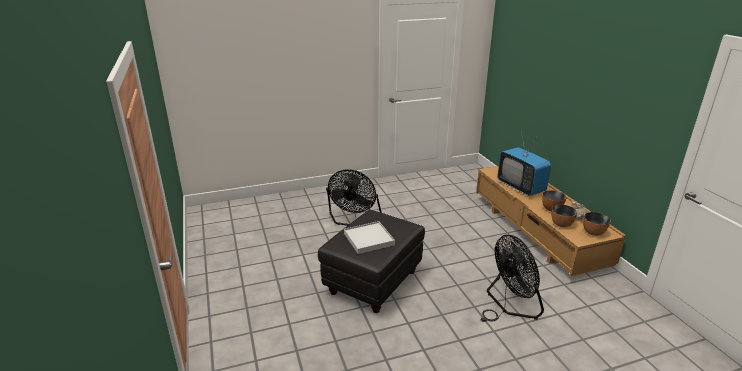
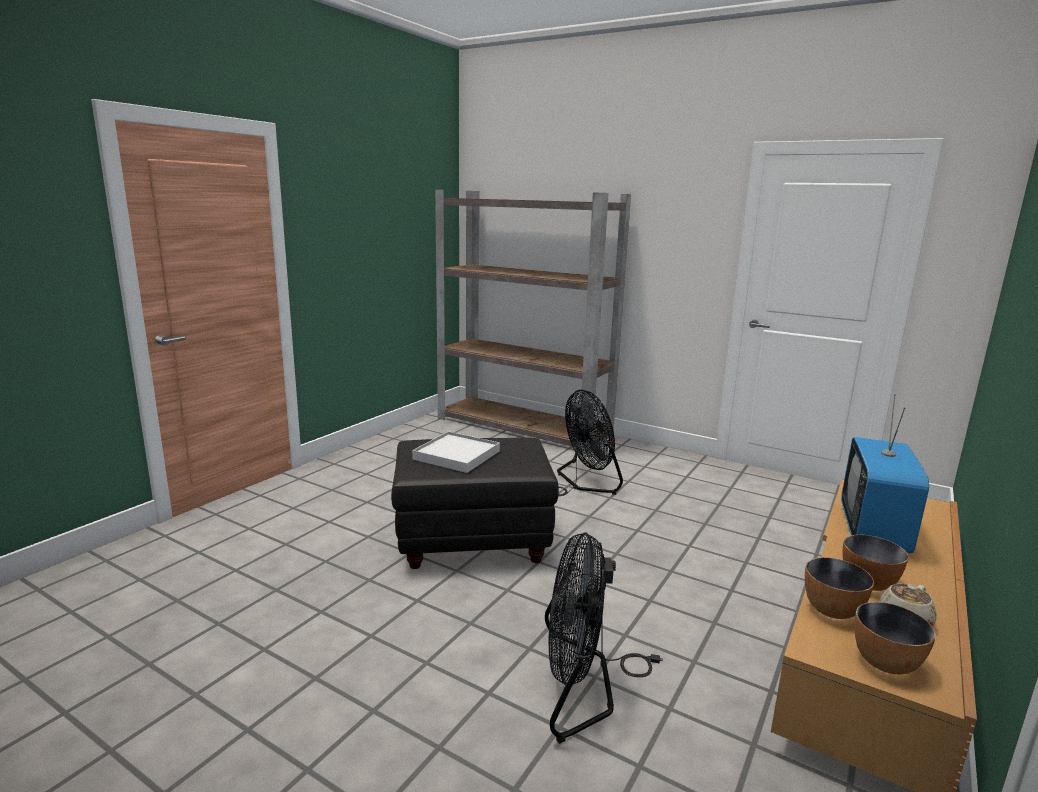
camera: 50 degrees right, 10 degrees down
(264, 205) = (523, 427): none -> brown bookcase
(506, 302) = (585, 680): black fan -> black fan turned 150 degrees clockwise

